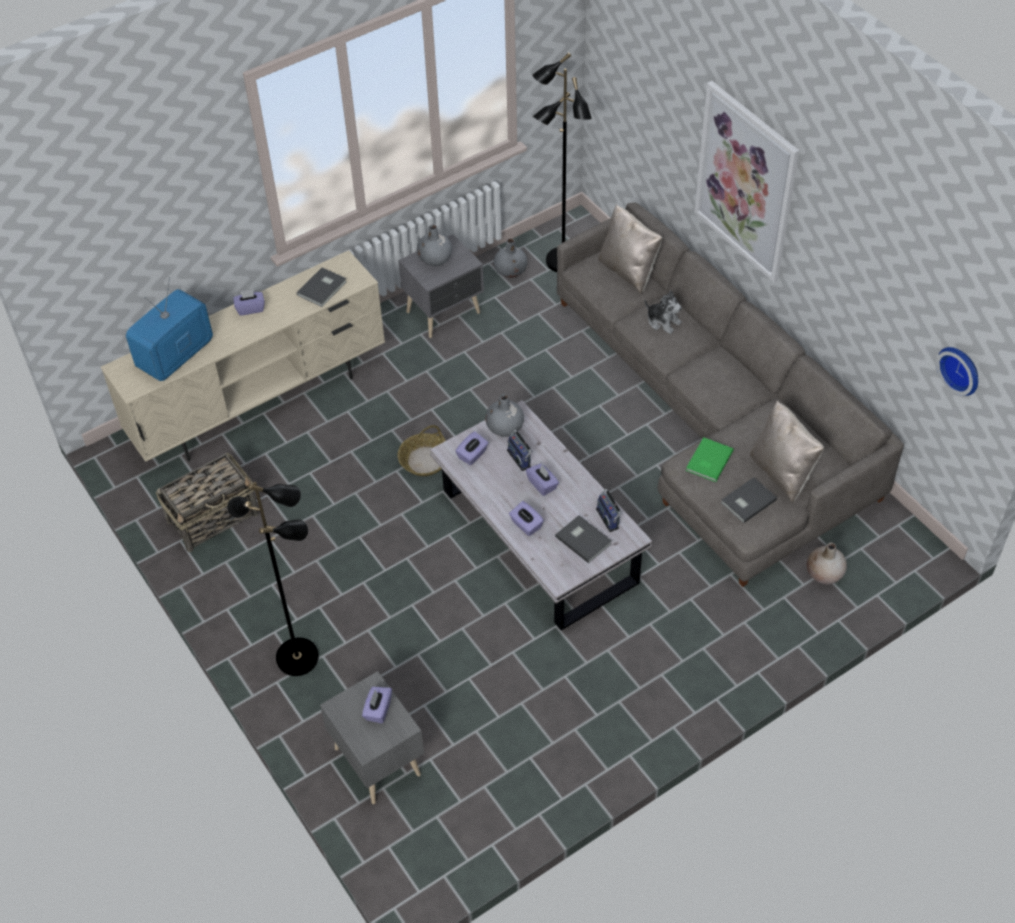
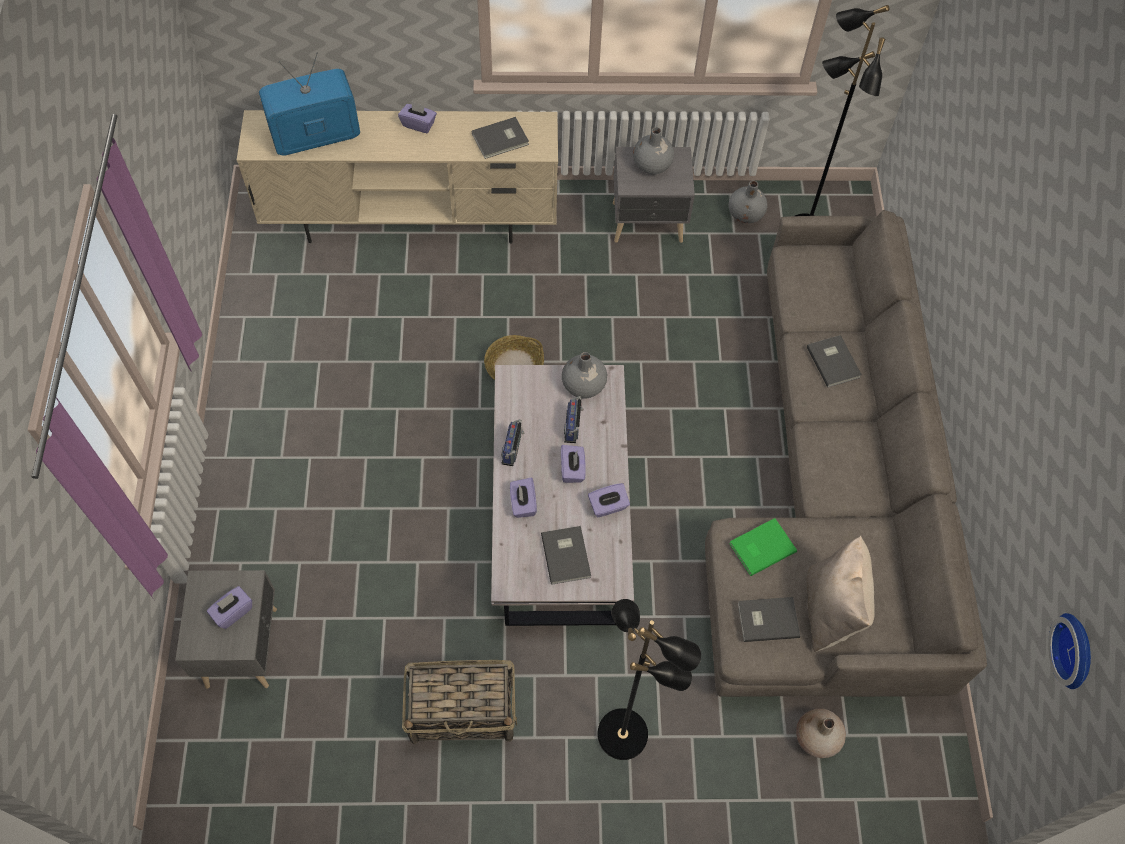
camera: 30 degrees right, 10 degrees up
(213, 517) = (288, 311): basket -> basket (463, 712)
(298, 656) = (255, 495): black floor lamp -> black floor lamp (624, 733)
(472, 455) = (530, 396): purple tissue box -> purple tissue box (608, 506)
(609, 518) = (610, 547): radio -> radio (513, 449)
(628, 271) = (841, 284): beige pillow -> none
(663, 321) = (834, 361): plush toy -> grey book
(746, 182) = (993, 264): picture -> none

